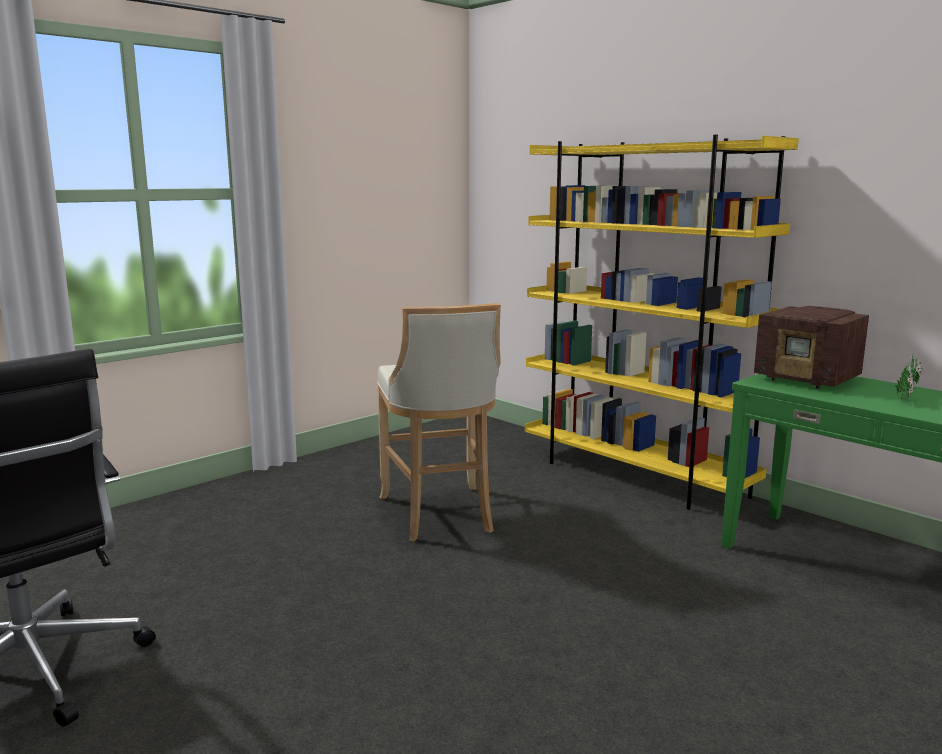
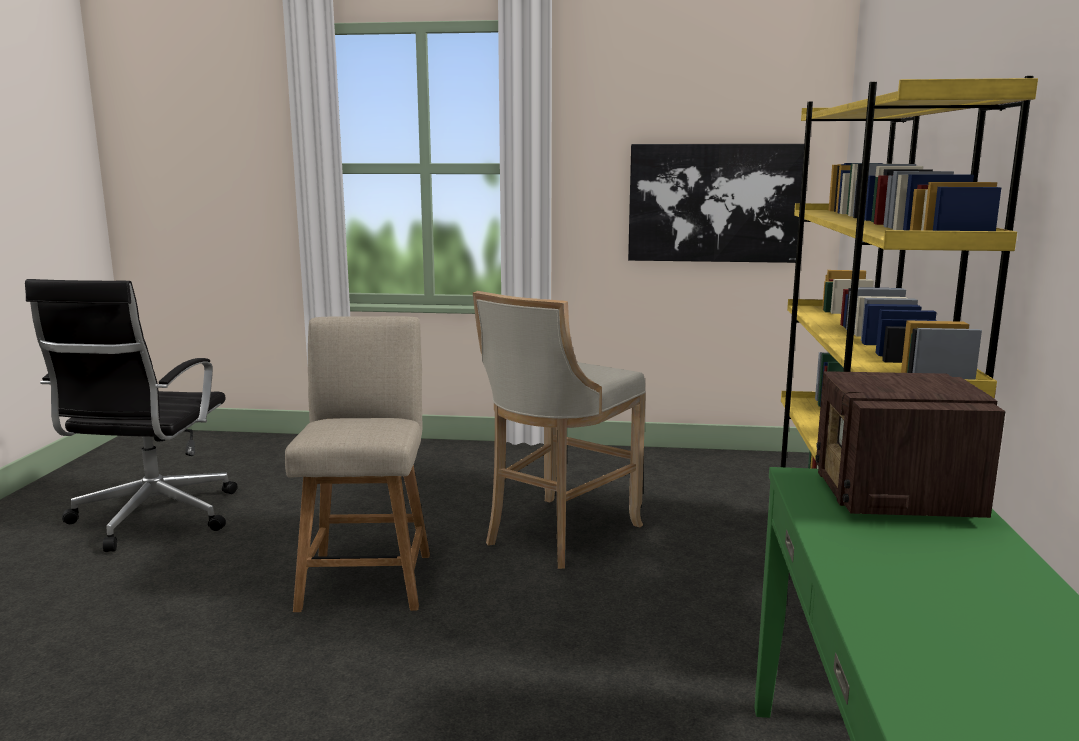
camera: 50 degrees right, 0 degrees up
(384, 602) = (367, 577): none -> beige chair
(395, 220) = (715, 203): none -> picture
(904, 399) = (930, 573): potted plant -> none

